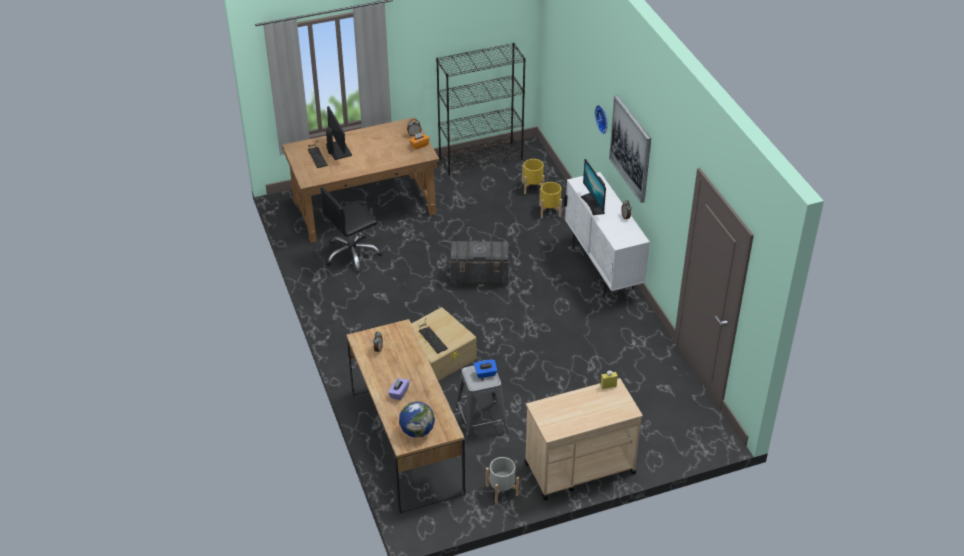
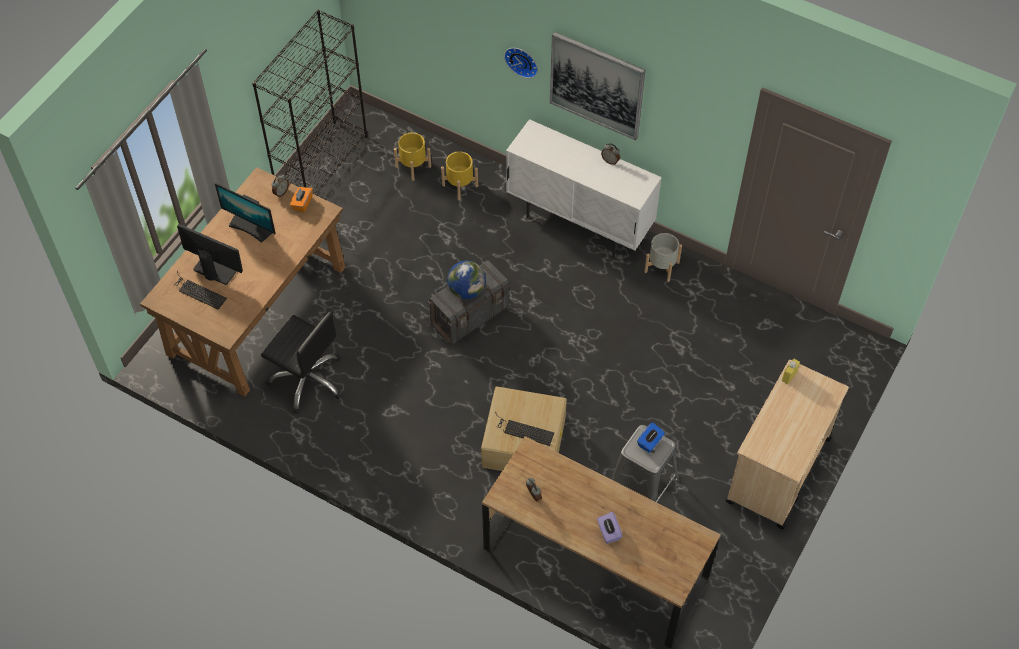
camera: 40 degrees left, 15 degrees up
(352, 254) = (307, 380): black office chair -> black office chair turned 75 degrees counterclockwise
(417, 431) = (671, 562): globe -> globe (466, 290)
(501, 490) = (735, 548): grey planter -> grey planter (661, 267)
(593, 204) = (564, 165): monitor -> monitor (251, 227)

